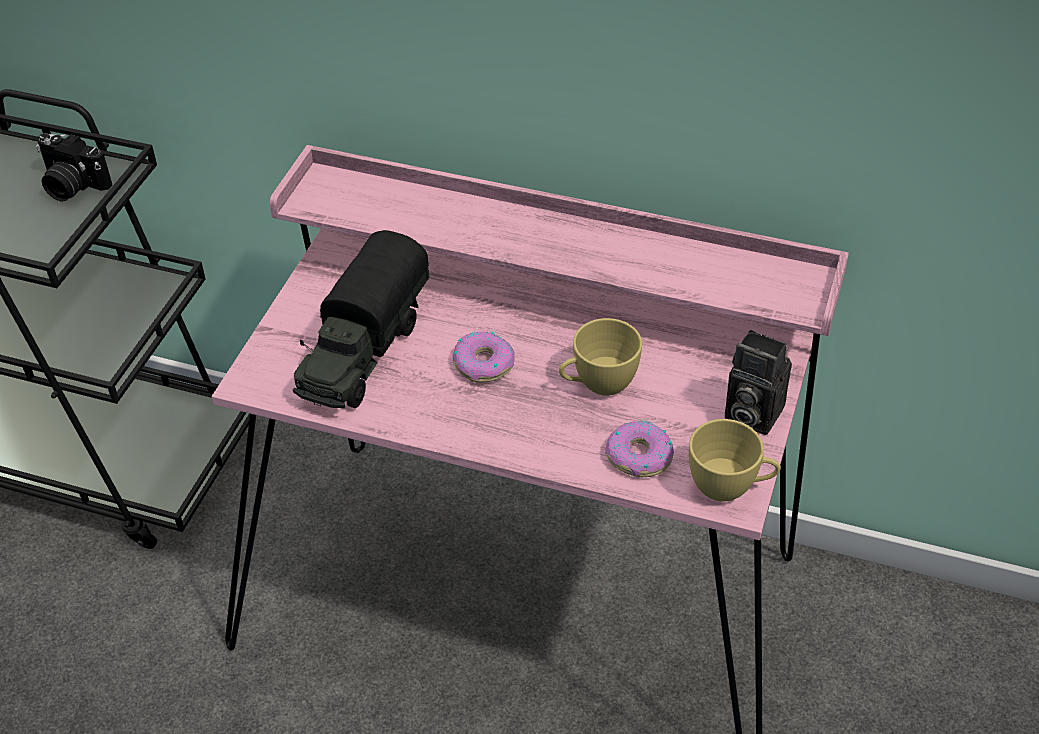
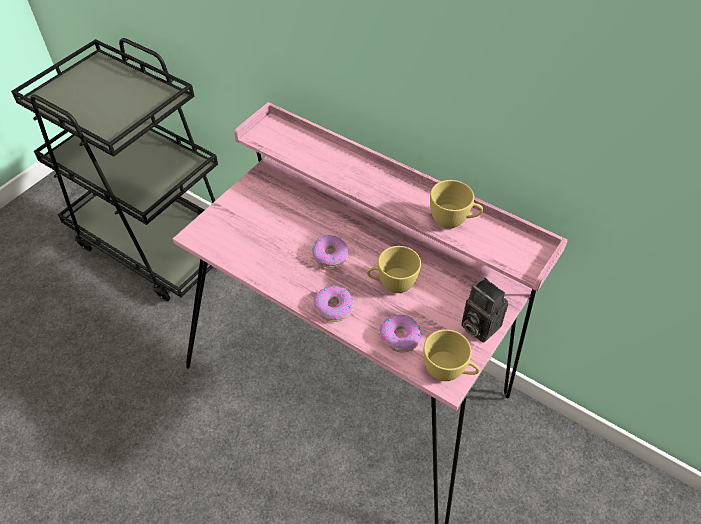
camera: 15 degrees right, 5 degrees up
(71, 186) = (144, 99): camera -> none
(363, 352) = (264, 232): toy truck -> none
(520, 438) = (333, 307): none -> donut
(669, 264) = (453, 221): none -> yellow cup

